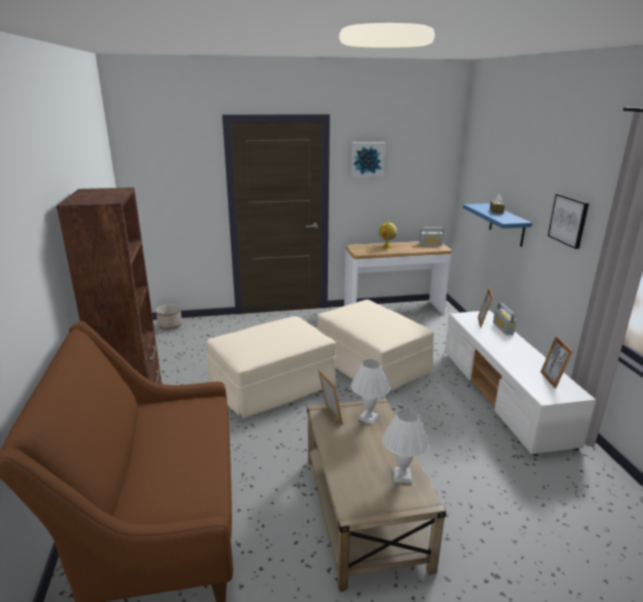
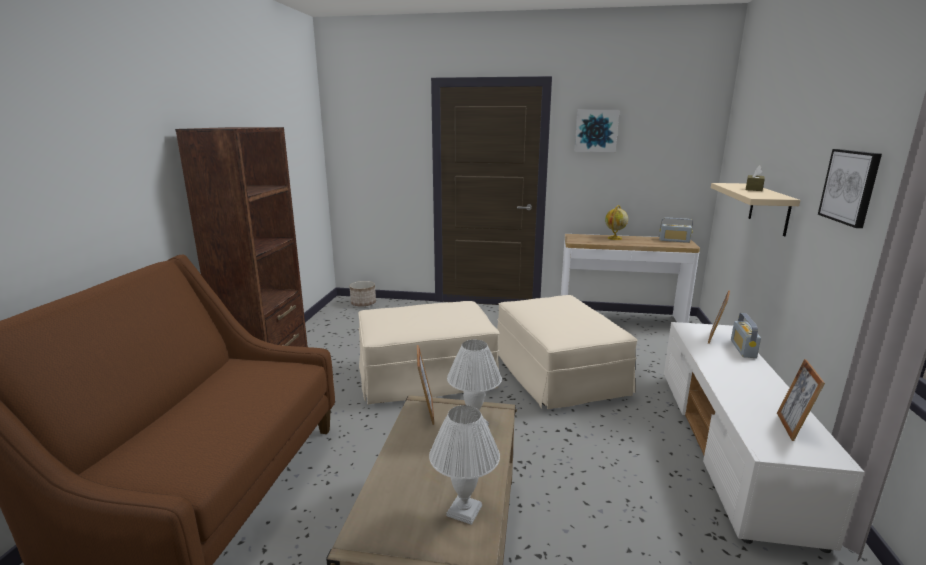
camera: 20 degrees right, 5 degrees down
(507, 225) = (769, 208): blue shelf -> beige shelf

